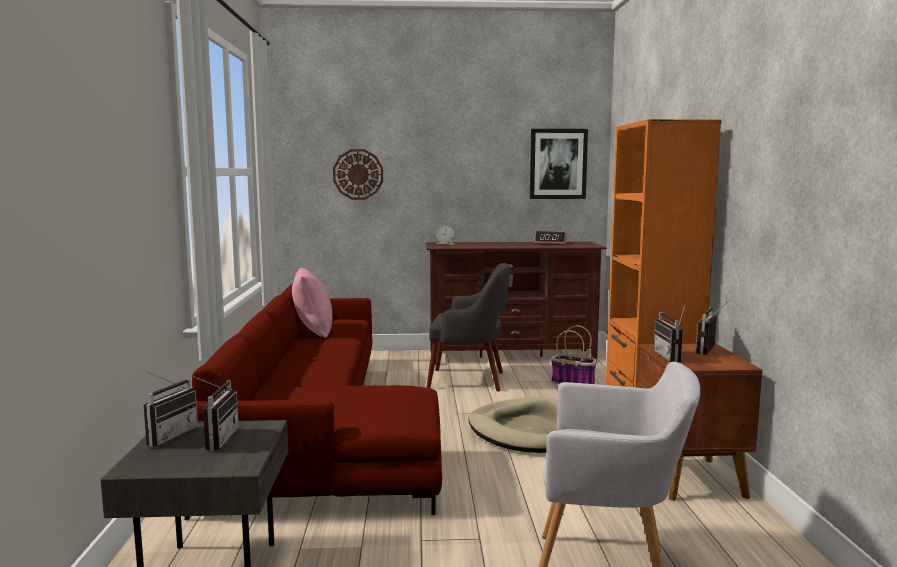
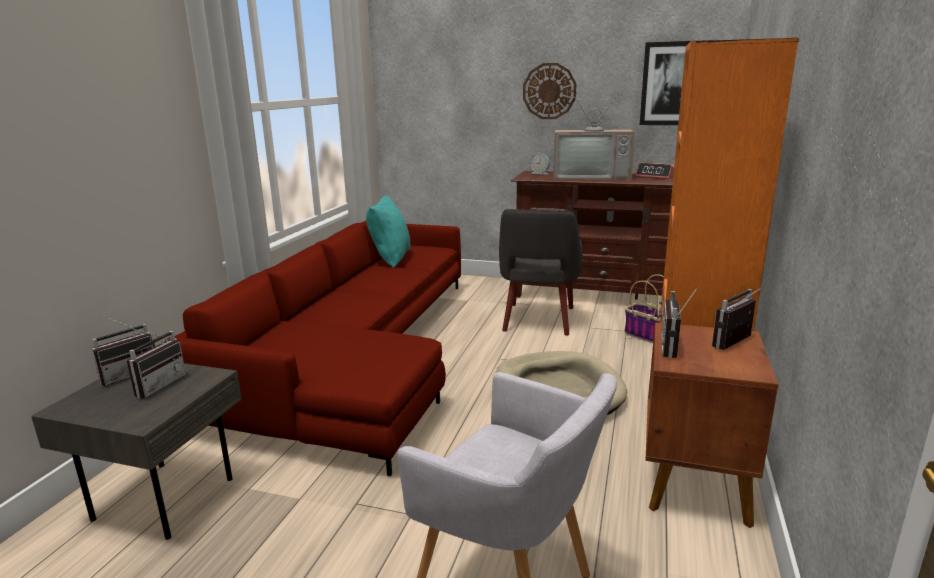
camera: 20 degrees right, 10 degrees up
(313, 331) = (390, 258): pink pillow -> turquoise pillow
(358, 174) = (458, 98): wall clock -> wall clock (549, 91)
(468, 380) = (538, 320): grey armchair -> grey armchair turned 75 degrees clockwise
(496, 244) = (591, 176): none -> television

